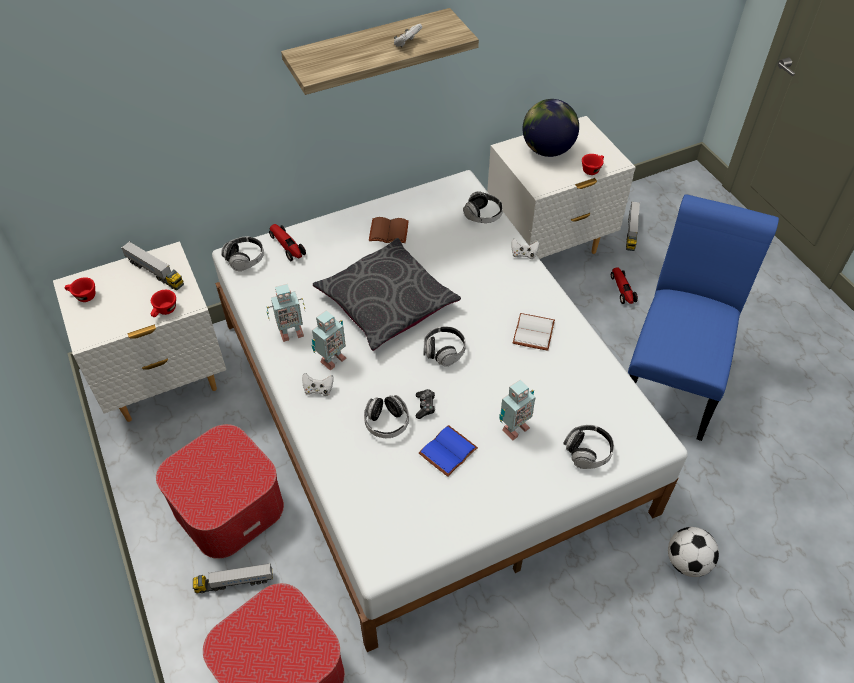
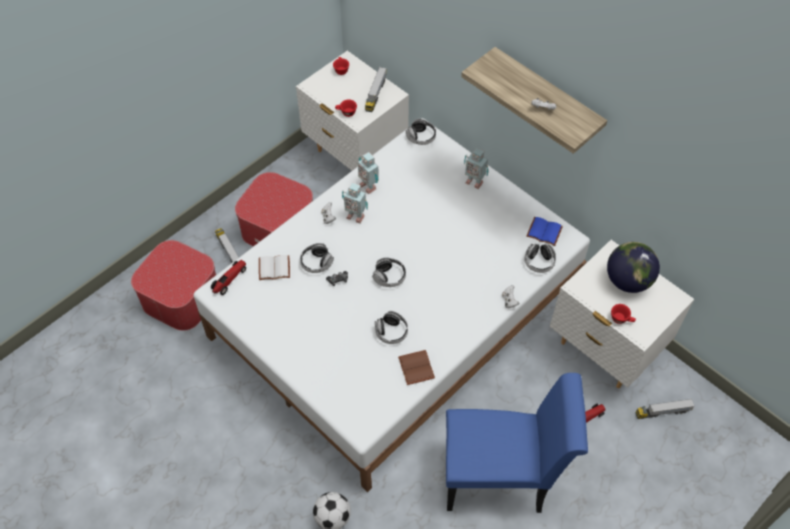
camera: 70 degrees right, 5 degrees up
(287, 246) = (444, 155): toy car -> toy car (229, 280)
(386, 302) = (419, 229): grey pillow -> none
(388, 232) = (488, 208): brown book -> brown book (415, 367)
(448, 453) = (306, 304): blue book -> blue book (543, 232)
(513, 428) = (339, 336): toy robot -> toy robot (474, 181)
(534, 333) = (431, 328): white book -> white book (273, 269)
(587, 452) = (336, 386): headphones -> headphones (391, 332)

